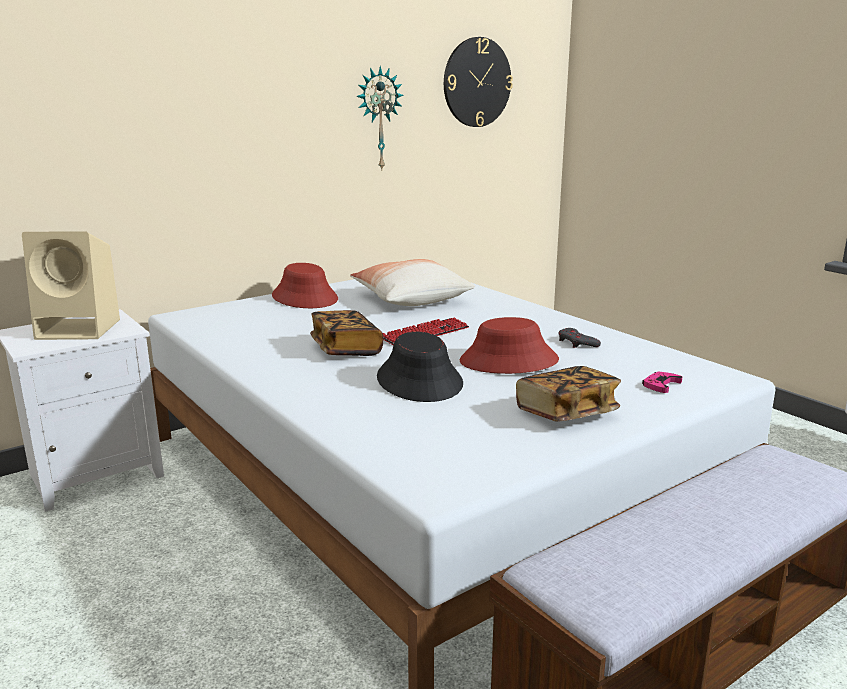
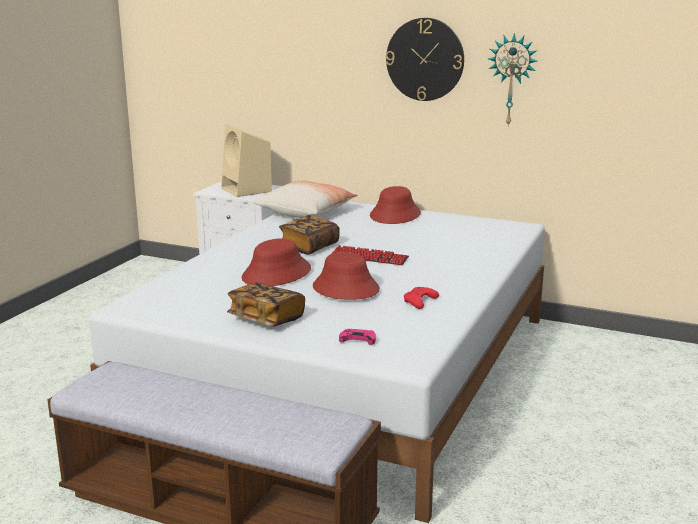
camera: 60 degrees right, 0 degrees up
(410, 299) = (443, 238): pillow -> pillow (306, 212)
(420, 381) = (277, 274): black hat -> red hat
(477, 82) = (637, 53): wall clock -> wall clock (425, 59)
(577, 342) = (419, 301): grey game controller -> red game controller

